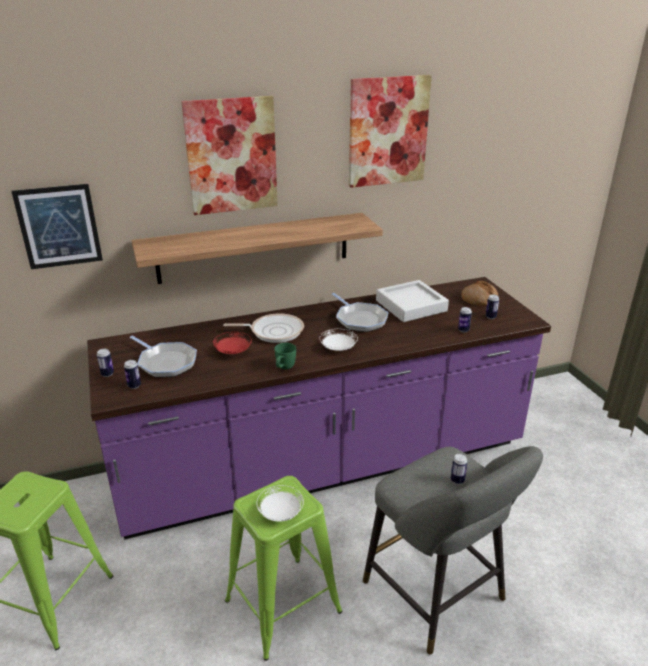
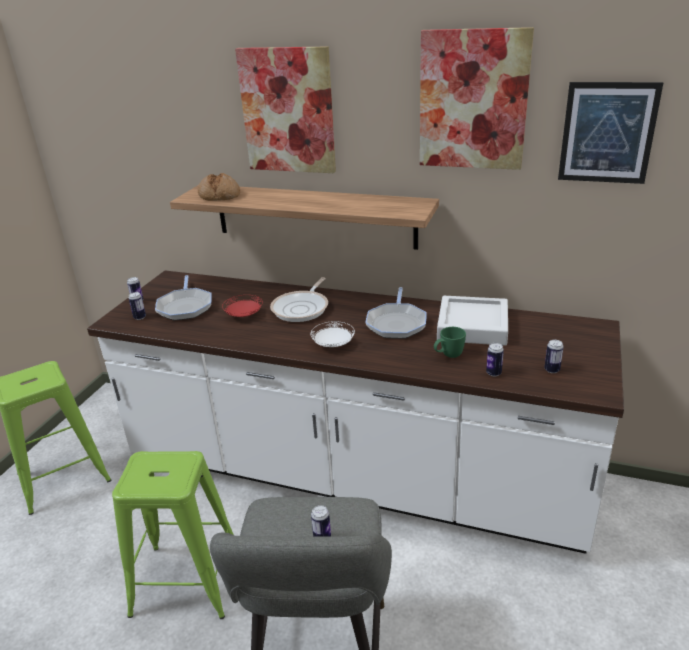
camera: 40 degrees right, 0 degrees up
(59, 226) = (142, 160): picture -> picture (607, 133)
(273, 331) = (302, 308): frying pan -> frying pan turned 75 degrees clockwise
(280, 513) = (151, 480): white plate -> none
(284, 369) = (260, 345): green mug -> green mug (448, 356)
(324, 465) = (353, 473): purple counter -> white counter
(479, 299) = (568, 345): bread -> bread (219, 195)

